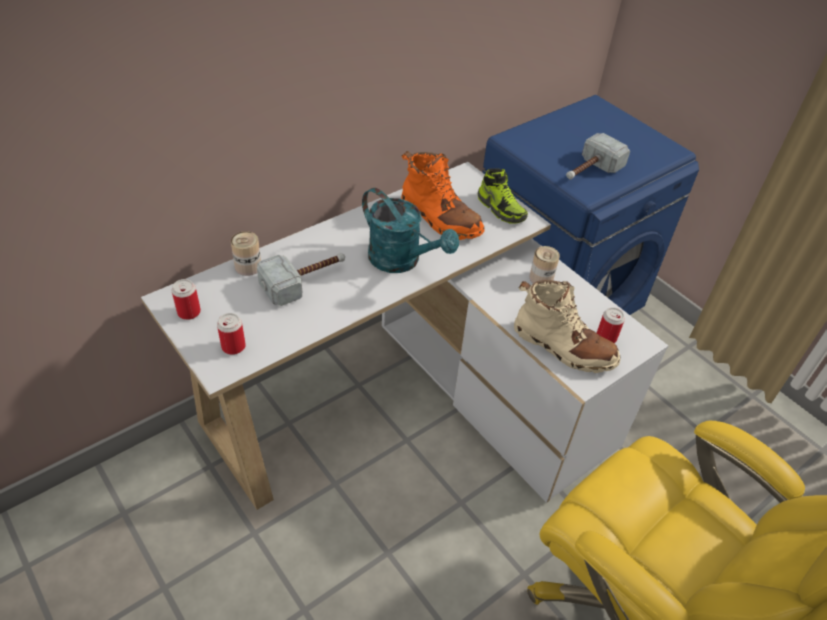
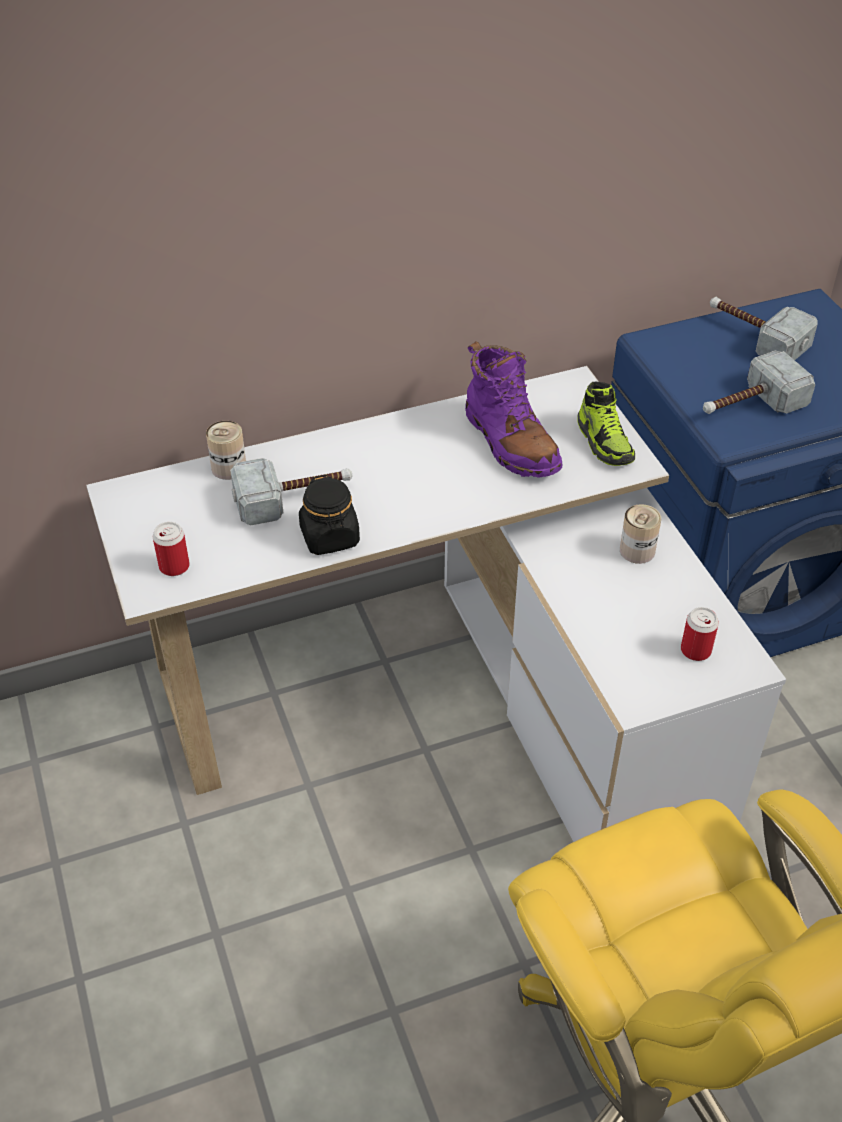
camera: 20 degrees right, 0 degrees up
(189, 312) = (136, 514): can -> none
(342, 304) = (330, 537): none -> black jar
(402, 261) = (432, 493): turquoise watering can -> none
(440, 218) = (510, 442): orange boot -> purple boot
(563, 347) = (625, 651): beige boot -> none
(571, 127) = (754, 336): none -> hammer

